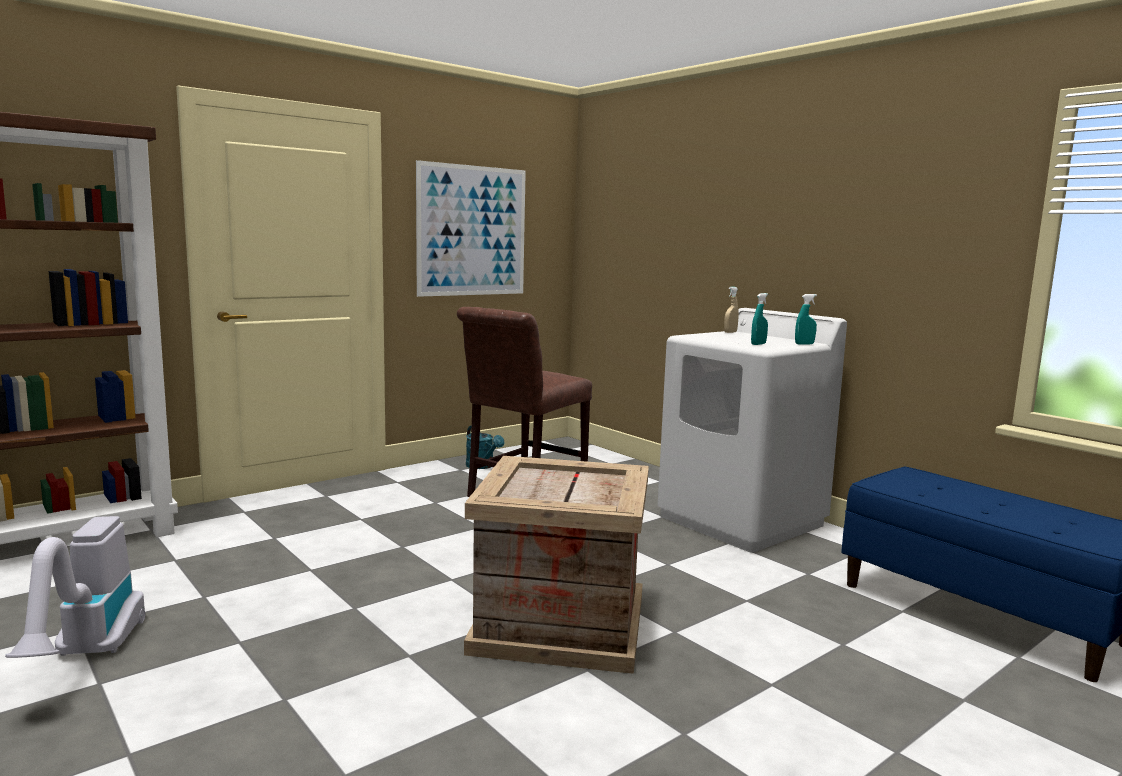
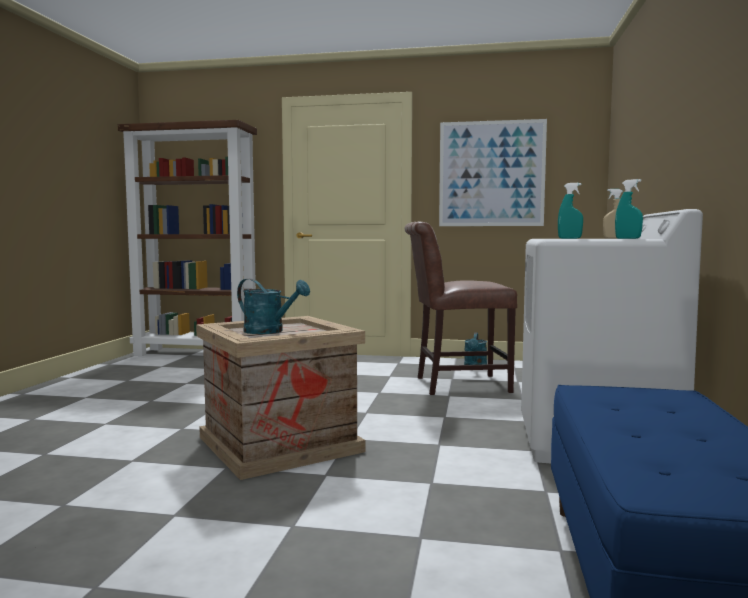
camera: 50 degrees right, 5 degrees down
(88, 655) = (107, 388): vacuum cleaner -> none
(559, 490) = (270, 331): none -> turquoise watering can

